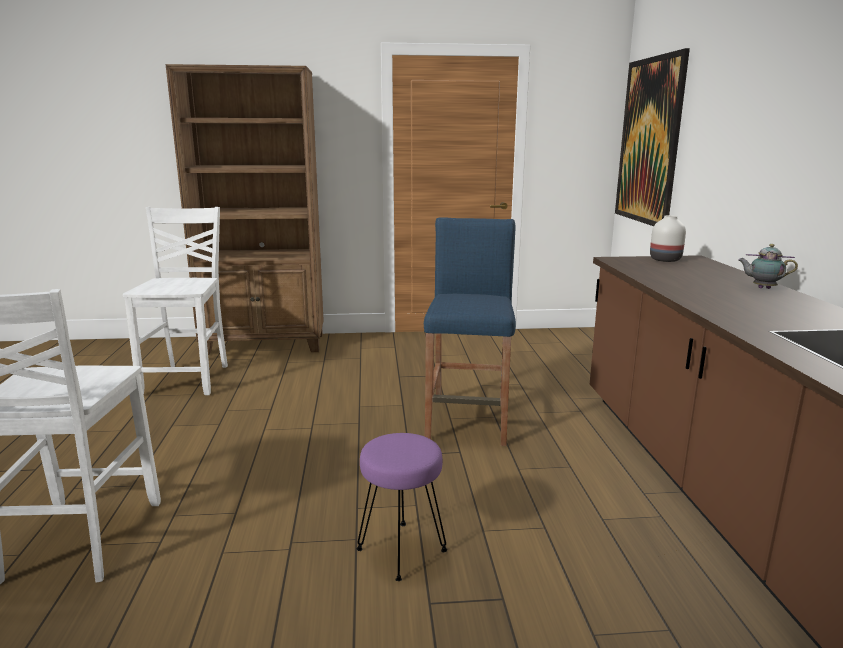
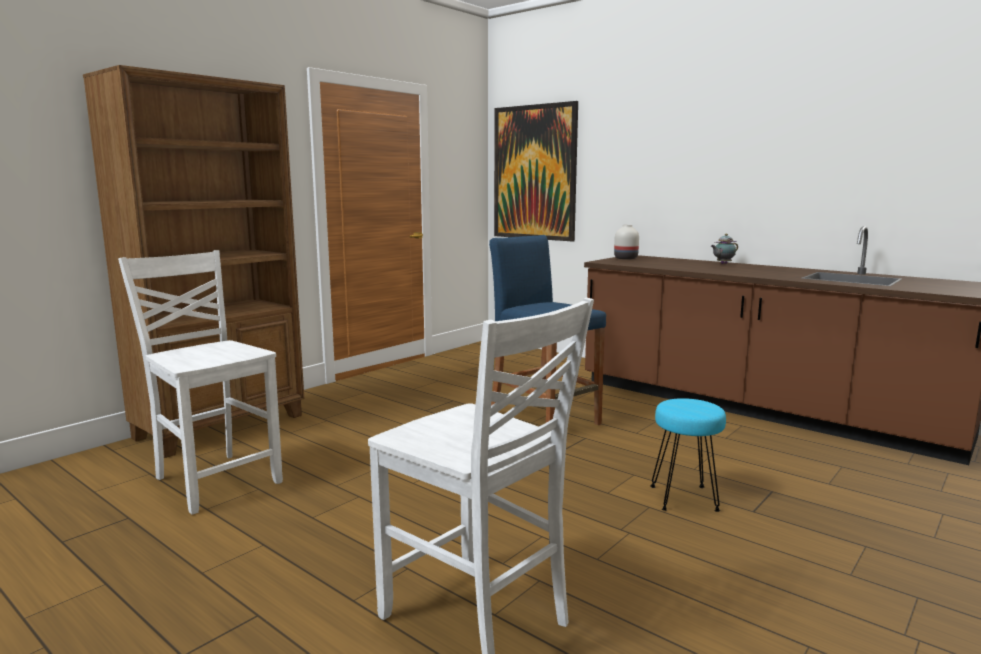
camera: 45 degrees left, 5 degrees down
(402, 551) = (685, 498): purple stool -> turquoise stool

